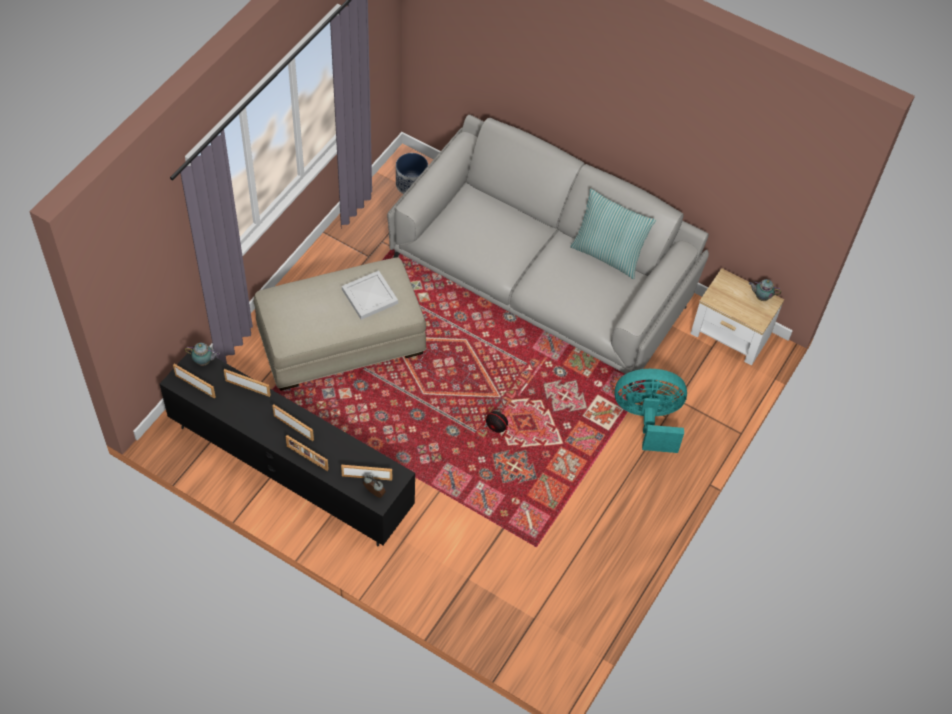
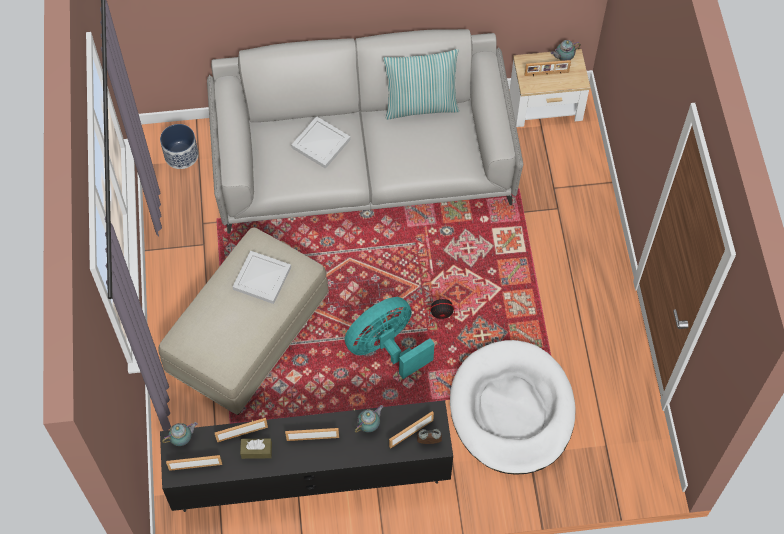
camera: 35 degrees left, 5 degrees up
(246, 407) = (256, 451): none -> brown tissue box
(307, 458) = (348, 455): picture frame -> picture frame (546, 74)
(342, 449) = (369, 425): none -> teapot
(485, 537) = (512, 410): none -> white dog bed
(503, 230) = (321, 143): none -> white tray
(648, 420) = (546, 221): turquoise fan -> turquoise fan (386, 348)

